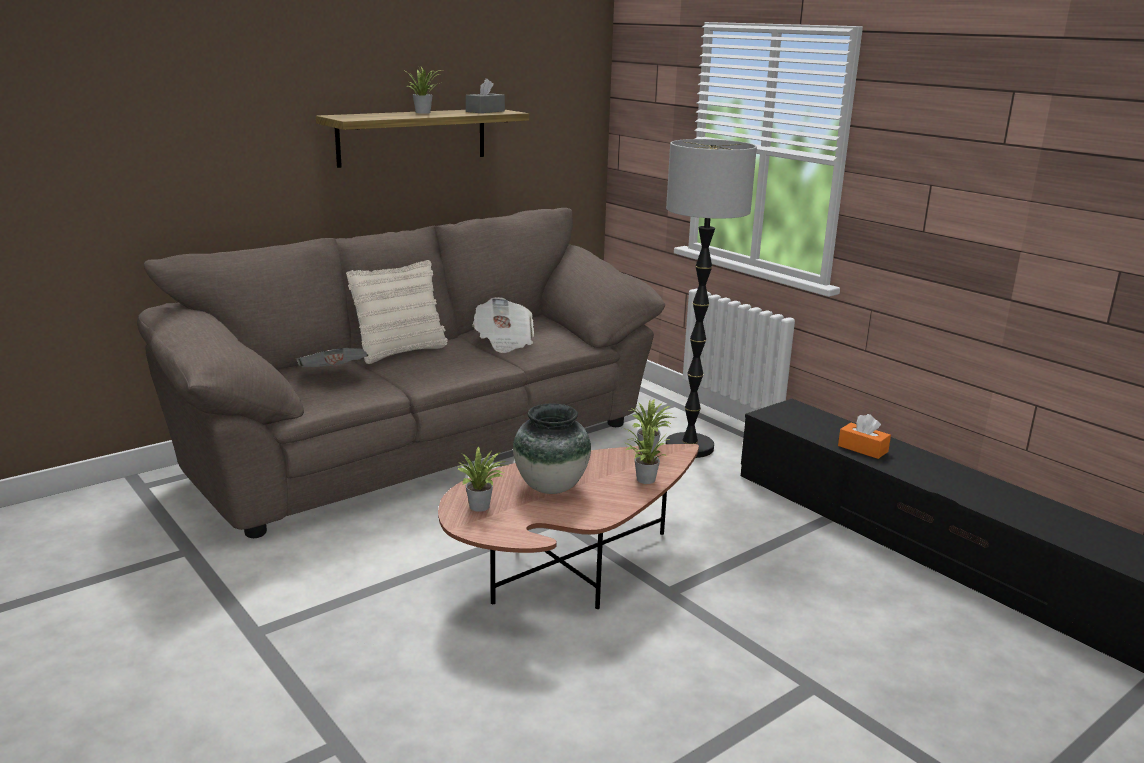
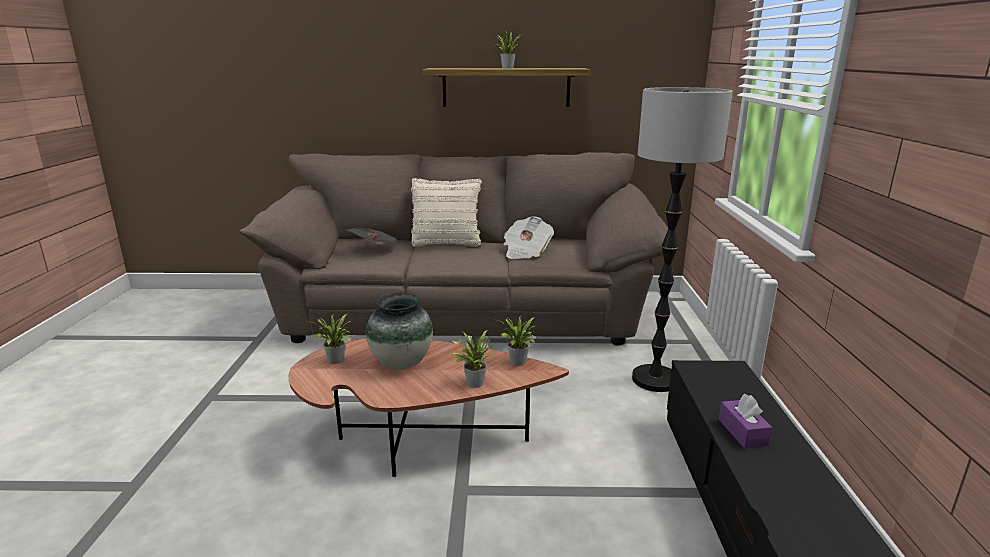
camera: 40 degrees right, 0 degrees up
(485, 111) = (559, 68): grey tissue box -> none
(862, 449) = (742, 432): orange tissue box -> purple tissue box

